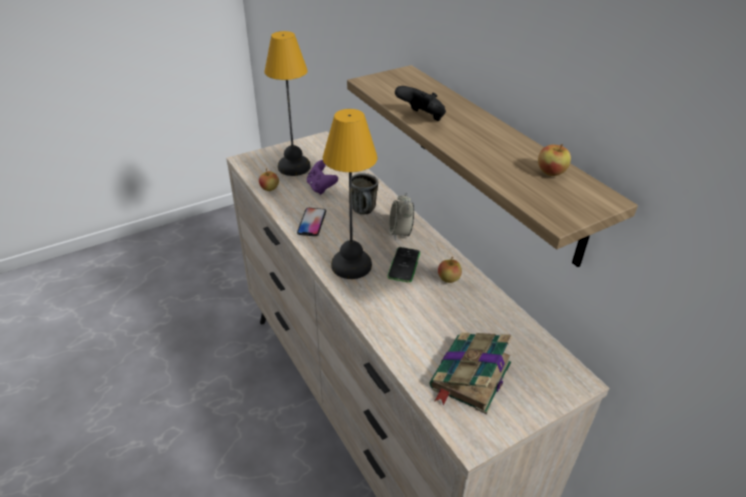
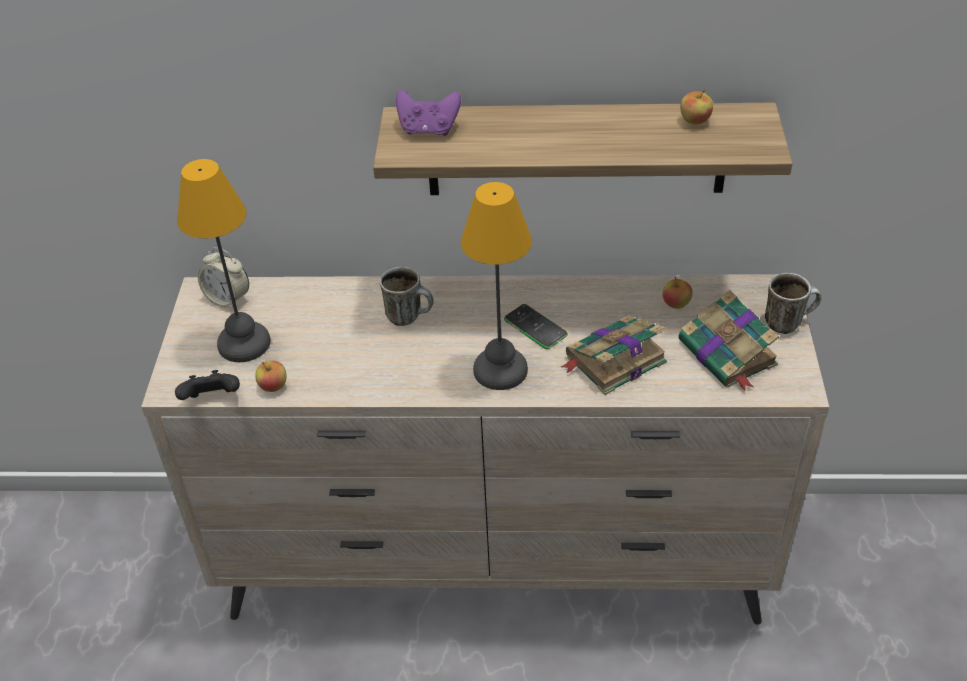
camera: 55 degrees left, 5 degrees up
(312, 222) = (388, 373): phone -> none
(321, 188) = (320, 336): purple game controller -> purple game controller (428, 129)
(400, 232) = (476, 305): alarm clock -> alarm clock (228, 299)
(406, 314) = (613, 360): none -> book
(421, 118) = (524, 150): black game controller -> black game controller (212, 399)
(448, 279) = (585, 304): apple -> apple (676, 304)
(544, 403) = (788, 322): none -> mug

